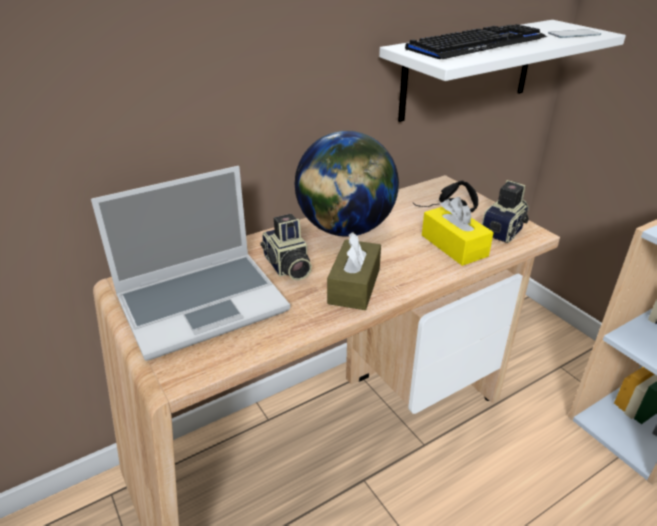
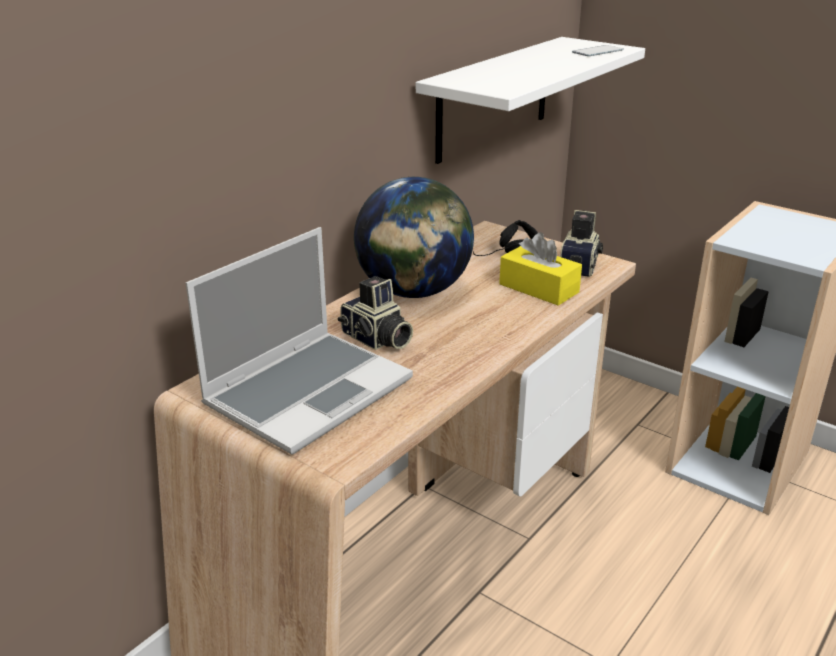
camera: 20 degrees left, 5 degrees down
(354, 286) = (462, 344): brown tissue box -> none
(477, 44) = (515, 70): keyboard -> none

